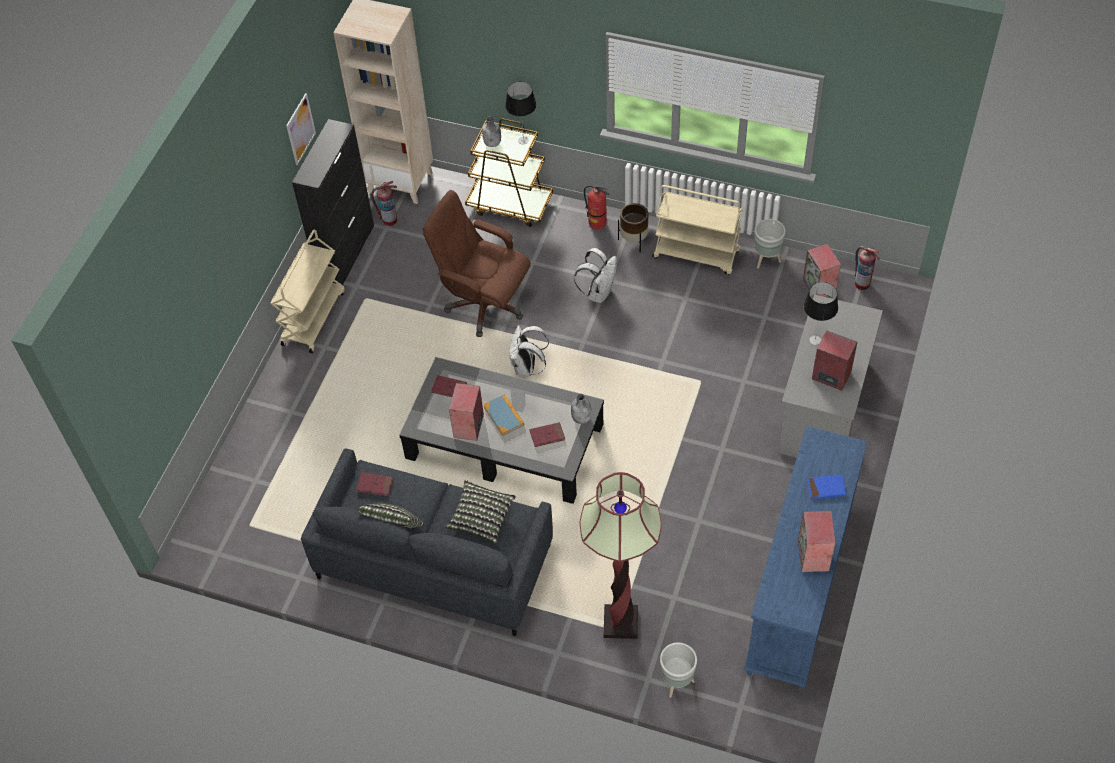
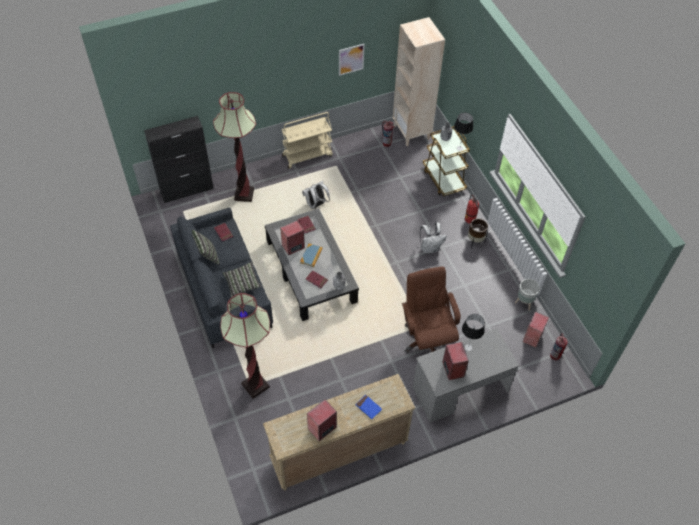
camera: 45 degrees right, 0 degrees up
(300, 433) = (244, 194): none -> floor lamp
(346, 252) = (353, 141): black cabinet -> black cabinet (187, 190)
(484, 305) = (377, 210): brown office chair -> brown office chair (426, 339)
(527, 367) = (359, 250): white backpack -> white backpack (316, 205)
(677, 682) = (243, 432): grey planter -> none
(696, 254) = (495, 271): beige cart -> none
(798, 593) = (338, 452): blue dresser -> beige dresser

